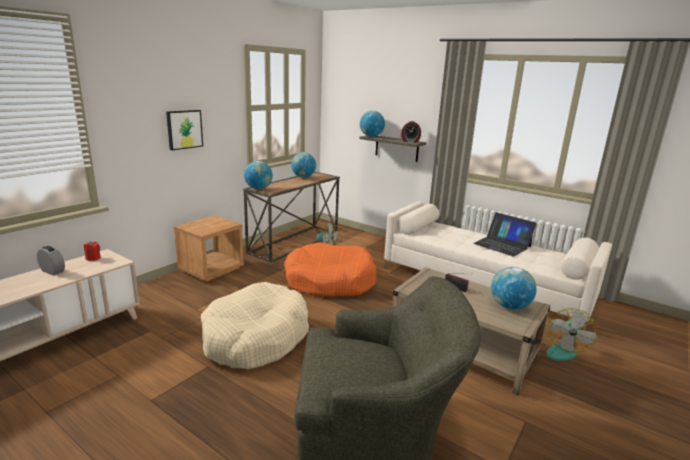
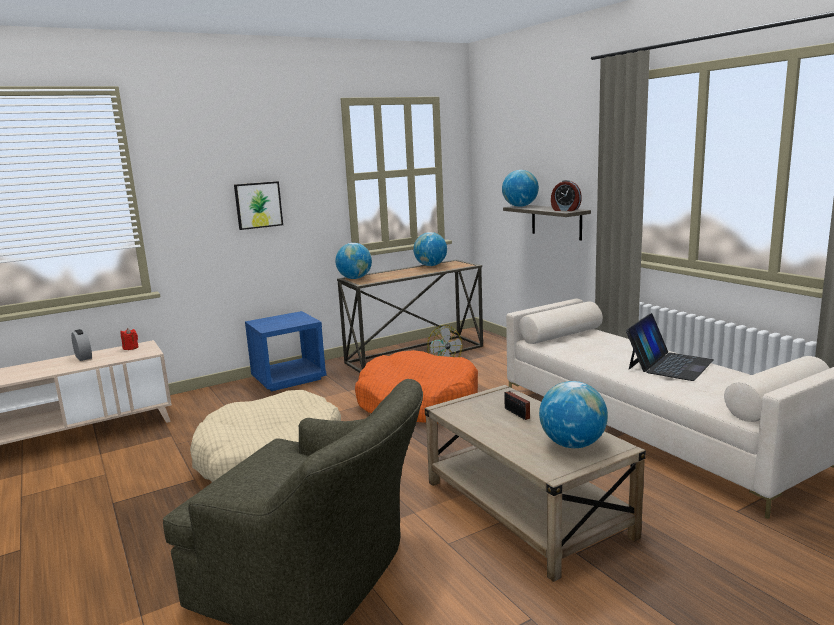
camera: 25 degrees right, 5 degrees down
(211, 269) = (289, 378): brown nightstand -> blue nightstand
(502, 245) = (669, 364): laptop -> laptop turned 120 degrees counterclockwise
(560, 349) = (694, 535): fan -> none

